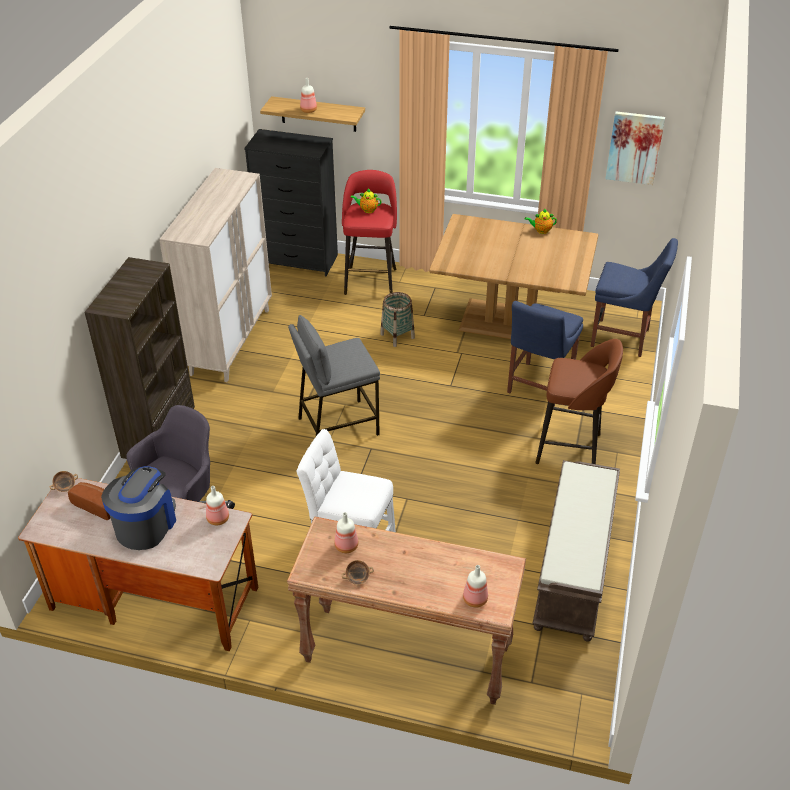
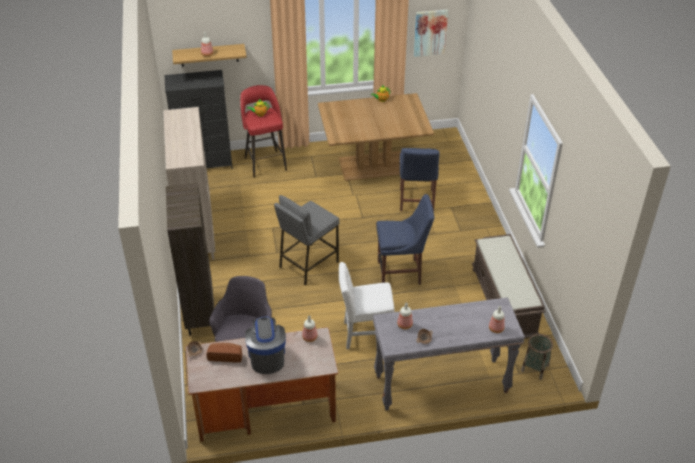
camera: 25 degrees left, 0 degrees up
(397, 336) = (308, 195): basket -> basket (535, 368)
(406, 655) = (441, 385): brown console table -> grey console table
(571, 449) = (459, 234): brown stool -> none
(623, 338) = (448, 157): blue chair -> blue chair (401, 273)

